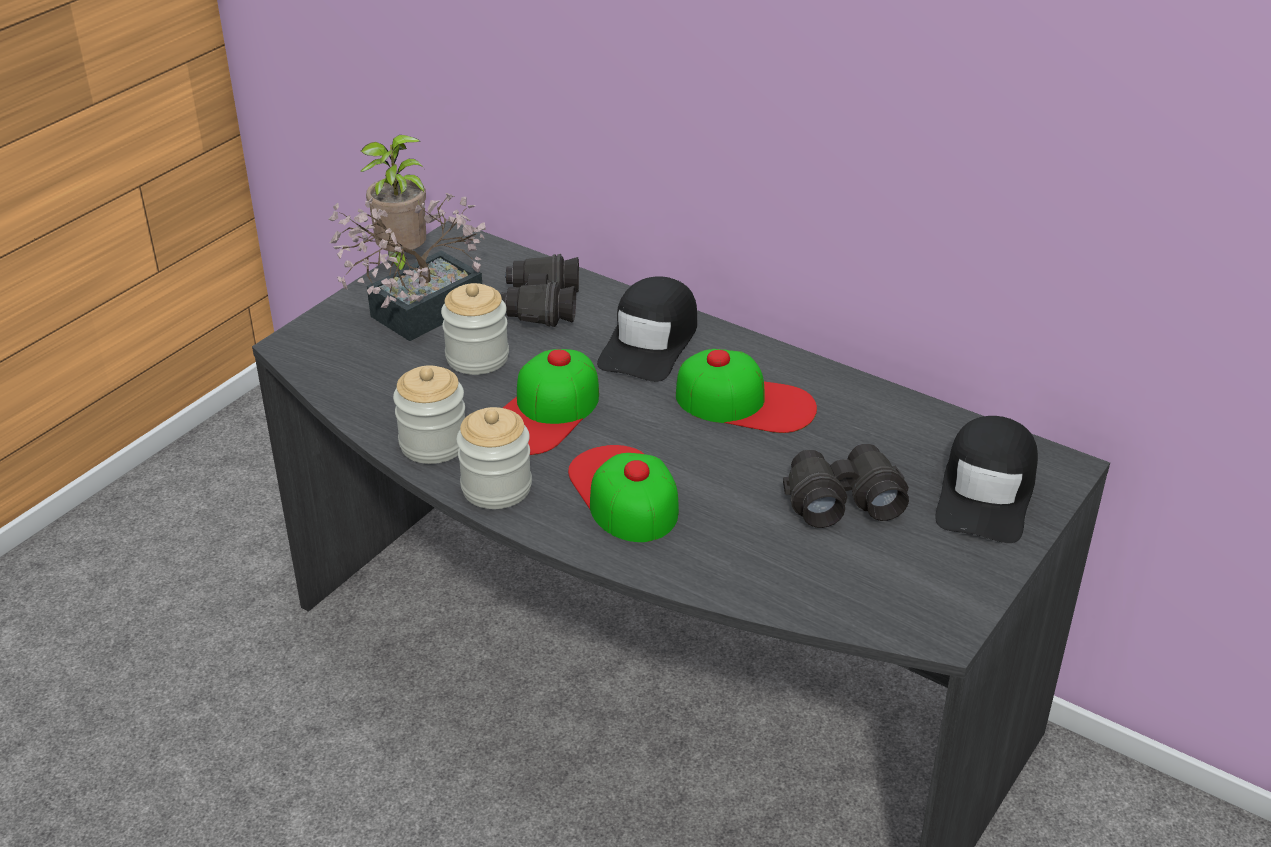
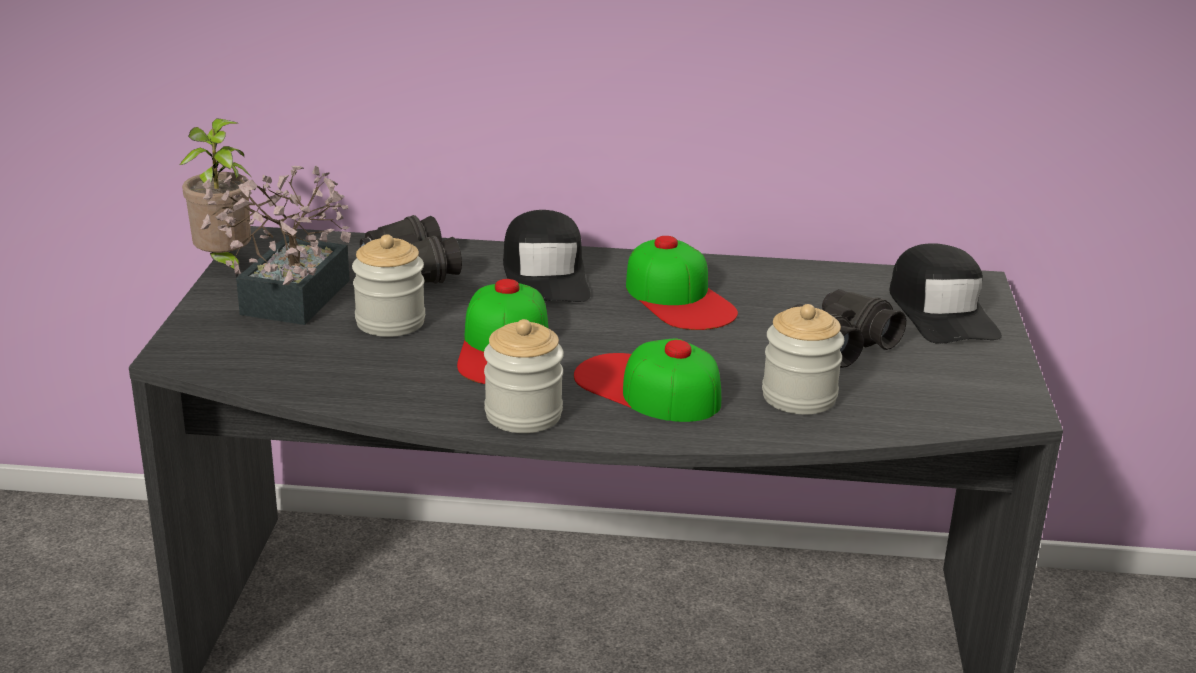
camera: 30 degrees left, 10 degrees down
(433, 444) = (421, 397): jar -> jar (799, 397)
(745, 402) = (679, 298): cap -> cap turned 75 degrees clockwise

